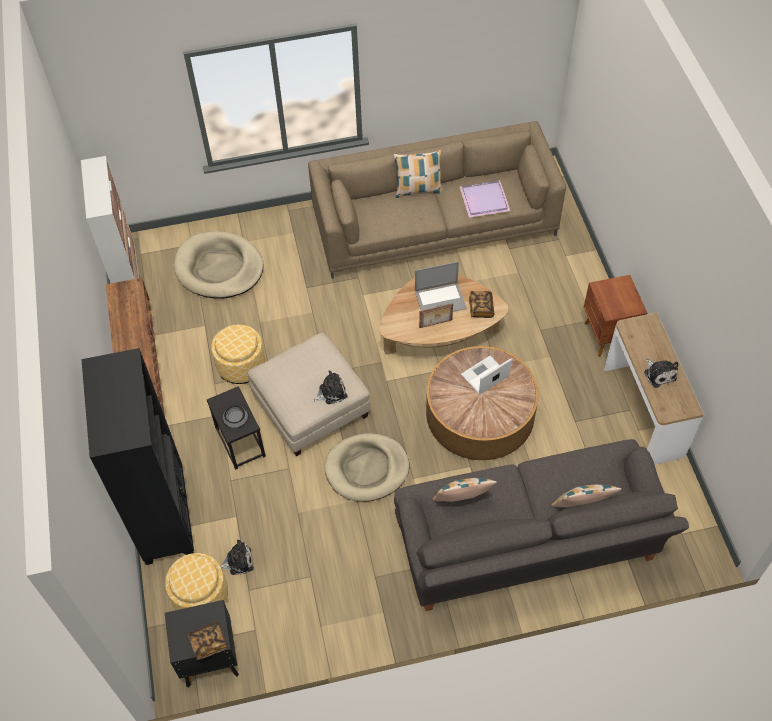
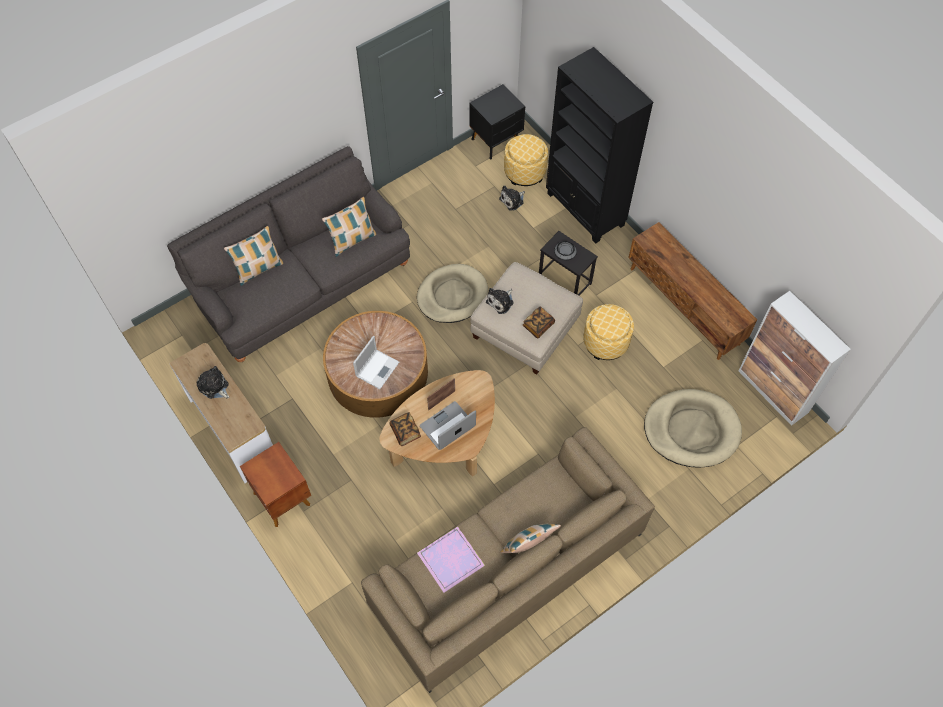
camera: 155 degrees right, 5 degrees up
(209, 643) = (485, 100): book -> book (538, 326)

